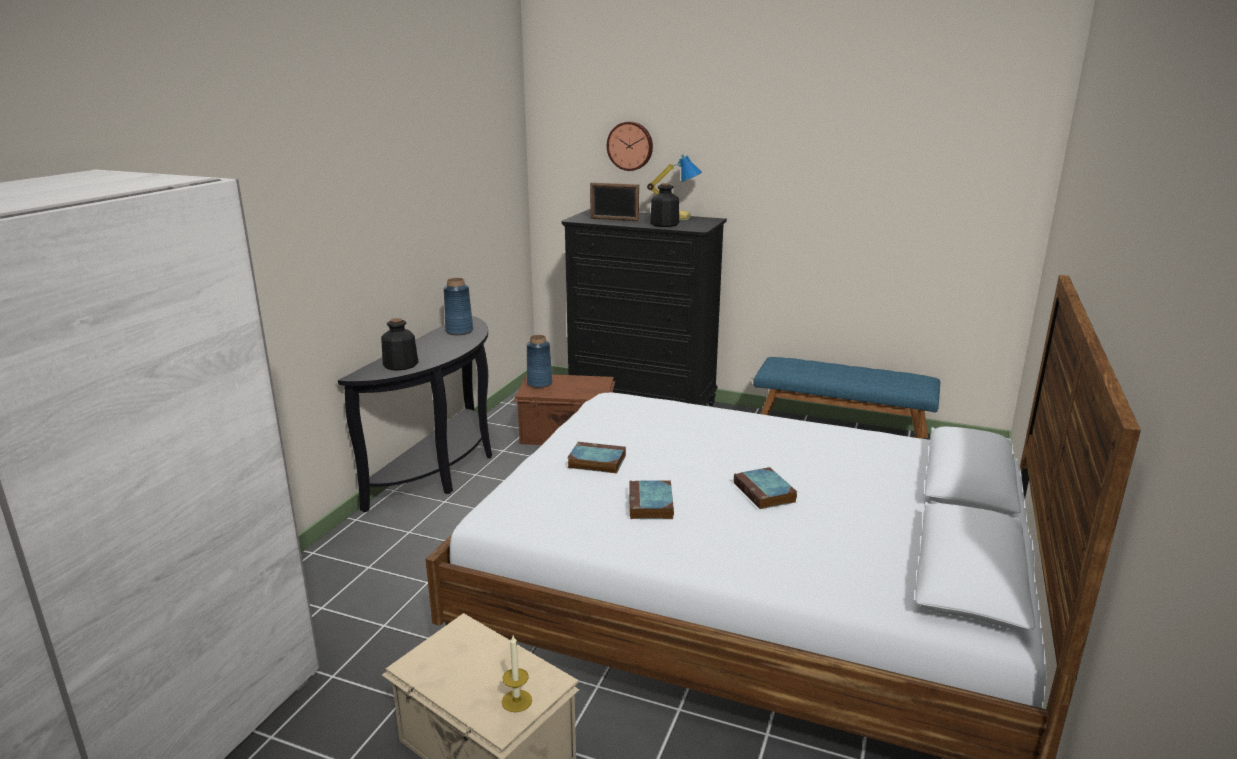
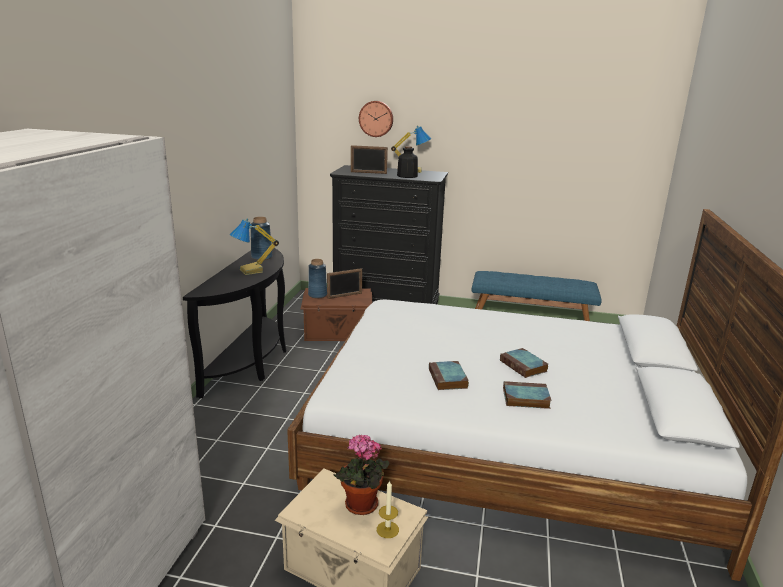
camera: 10 degrees left, 0 degrees up
(400, 365) = (227, 283): bottle -> none
(438, 349) = (252, 271): none -> table lamp
(492, 668) = (361, 507): none -> potted plant
(575, 385) = (345, 296): none -> picture frame
(595, 462) = (395, 350): book -> book (525, 398)

